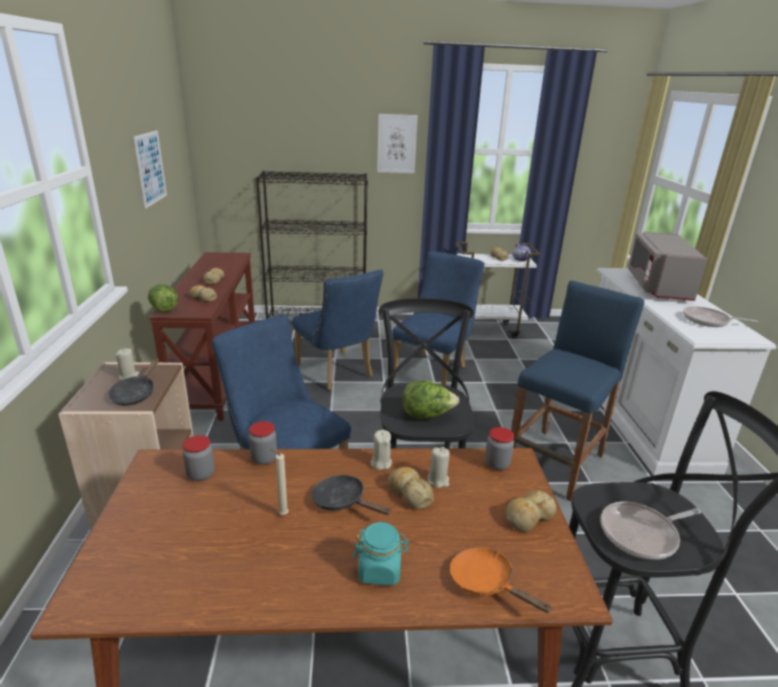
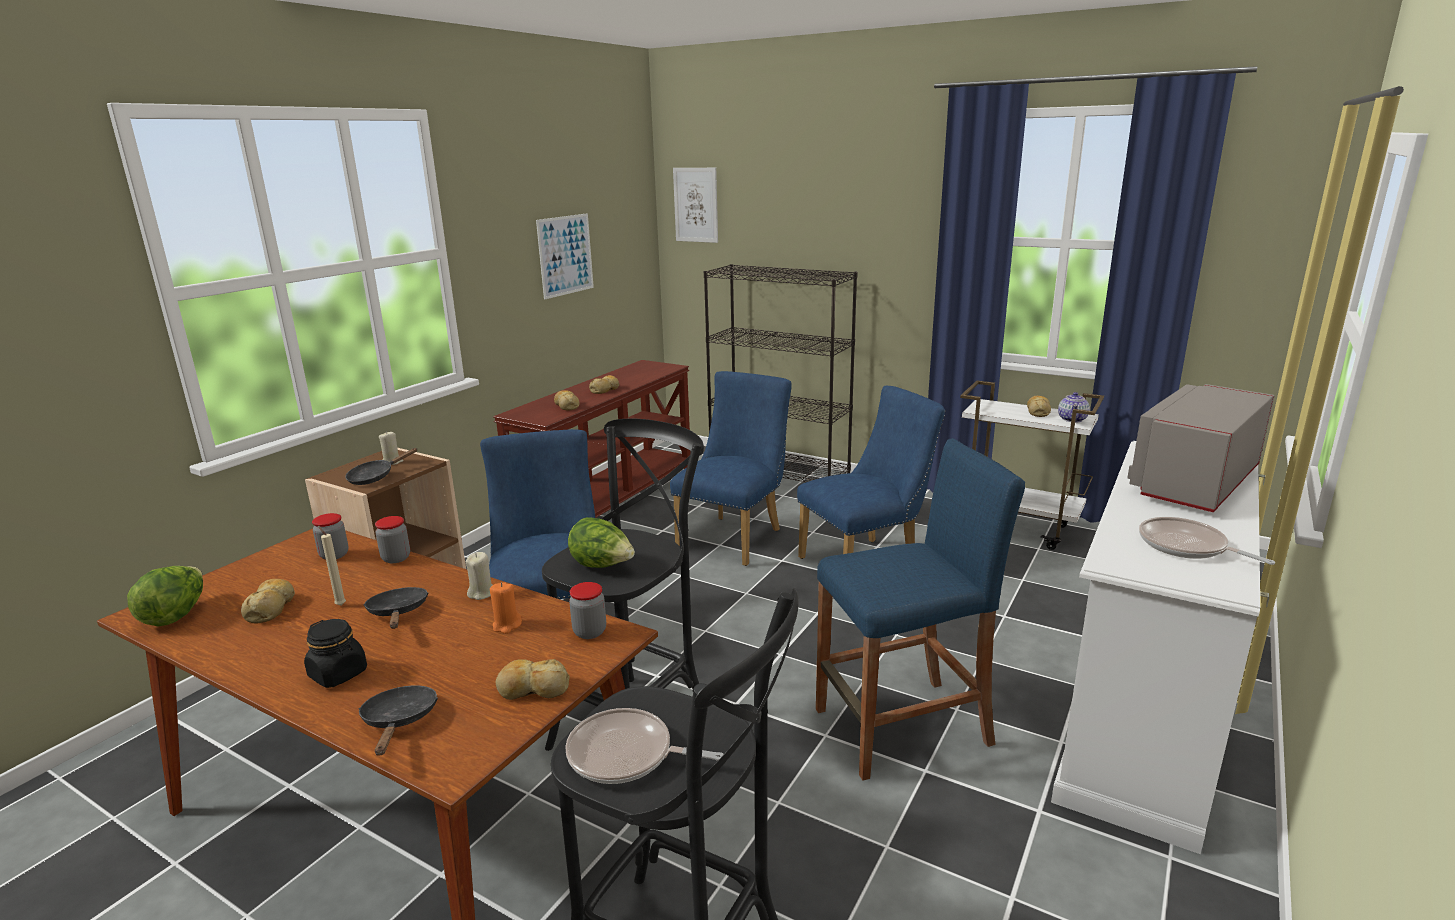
camera: 35 degrees right, 5 degrees down
(164, 309) = (516, 410): lettuce -> lettuce (176, 615)
(337, 373) = (735, 537): blue chair -> blue chair turned 150 degrees counterclockwise
(380, 570) = (338, 674): turquoise jar -> black jar
(396, 144) = (903, 231): picture -> picture (696, 205)
(409, 493) = (463, 626): bread -> bread (271, 608)
(438, 480) = (507, 625): beige candle -> orange candle
(486, 582) = (399, 721): orange frying pan -> black frying pan

